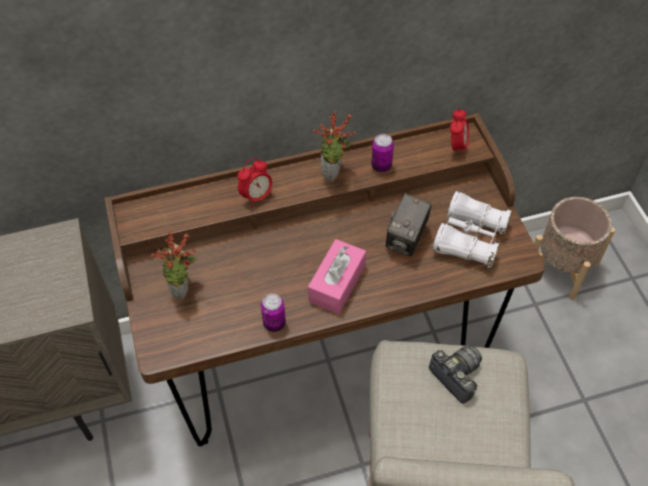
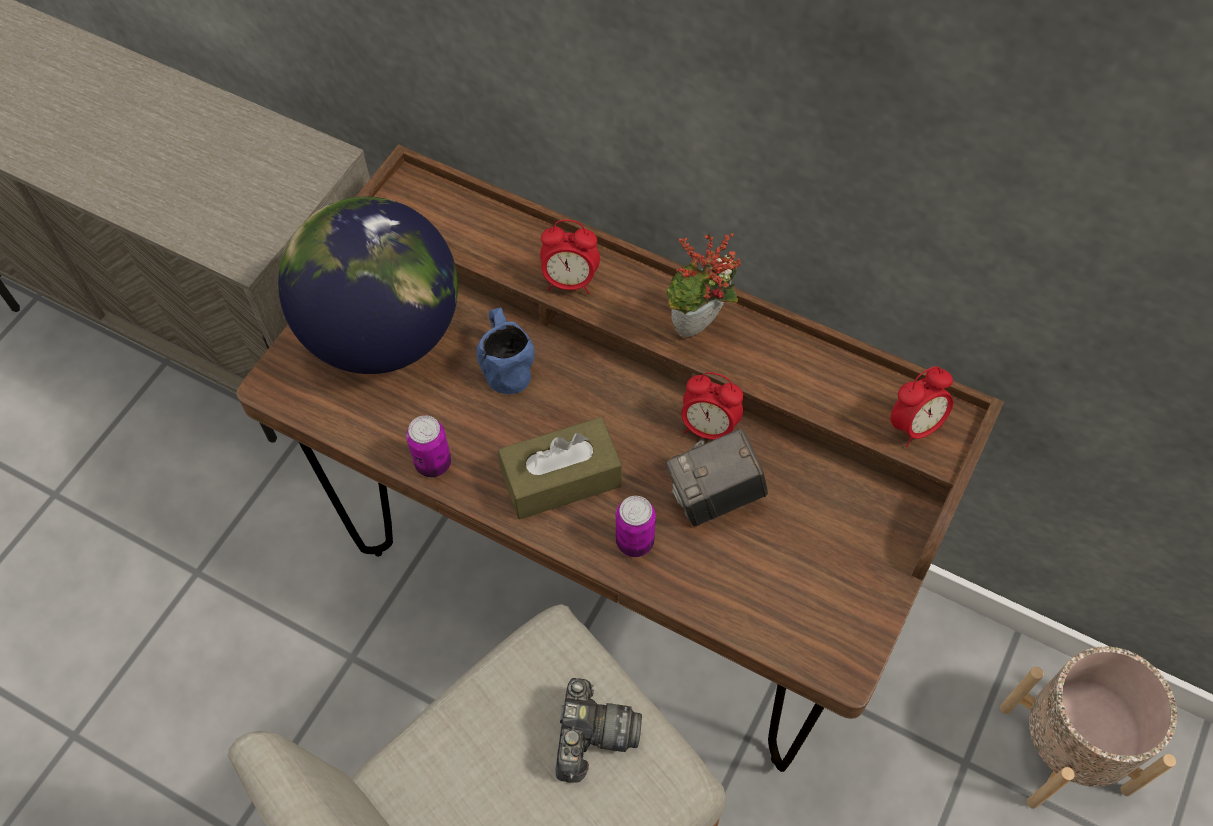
camera: 45 degrees right, 5 degrees up
(184, 290) = (383, 333): potted plant -> globe
(256, 257) = (505, 362): none -> blue mug
(337, 283) = (561, 479): pink tissue box -> brown tissue box
(372, 215) = (708, 428): none -> alarm clock
(381, 166) = (773, 369): can -> can (635, 542)
(469, 238) = (803, 571): white binoculars -> none

